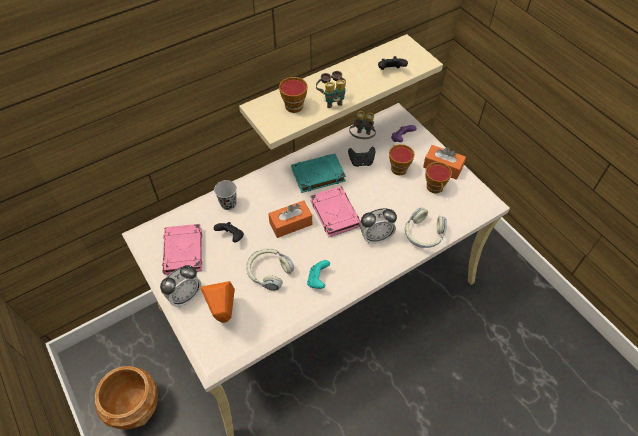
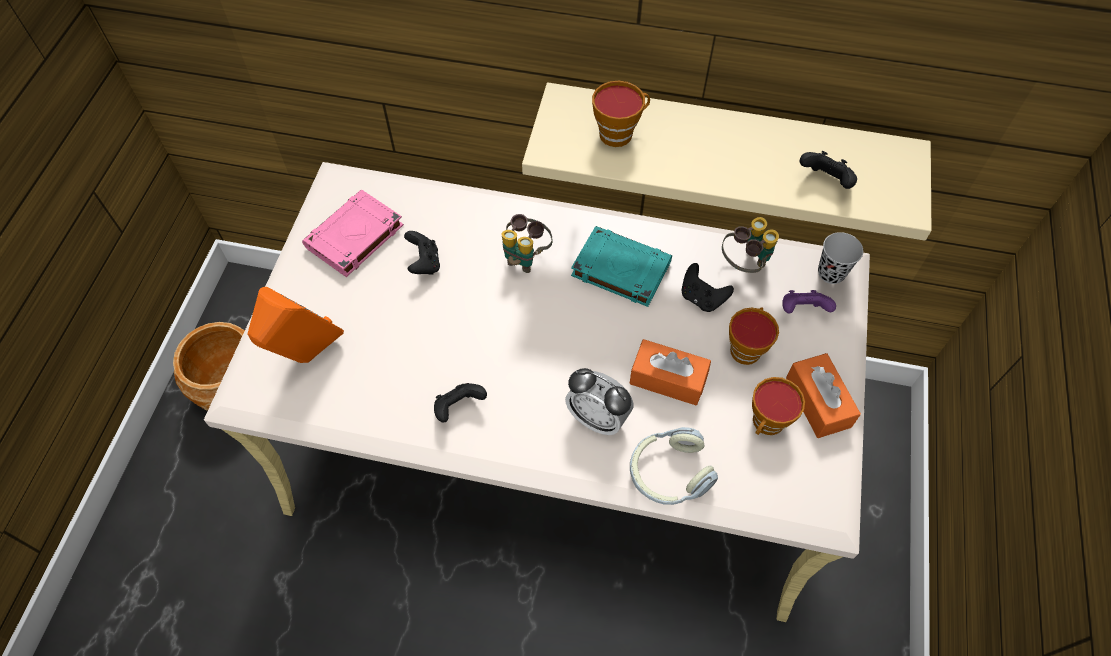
camera: 45 degrees right, 5 degrees up
(185, 296) = (297, 293): alarm clock -> none
(228, 204) = (467, 218): black cup -> black cup (831, 273)
(269, 272) = (415, 345): headphones -> none
(290, 224) = (511, 306): orange tissue box -> orange tissue box (668, 379)
(318, 280) = (459, 407): turquoise game controller -> black game controller
(332, 100) = (679, 163): binoculars -> binoculars (525, 257)
(334, 213) = (581, 338): pink book -> none

